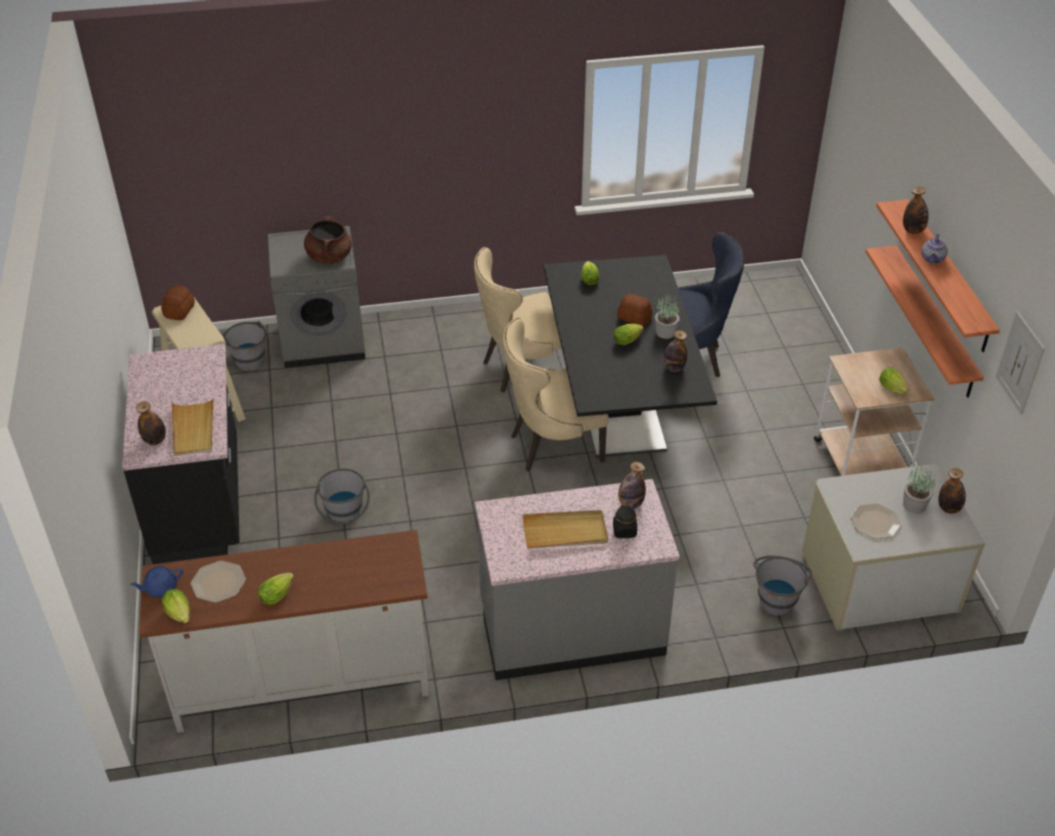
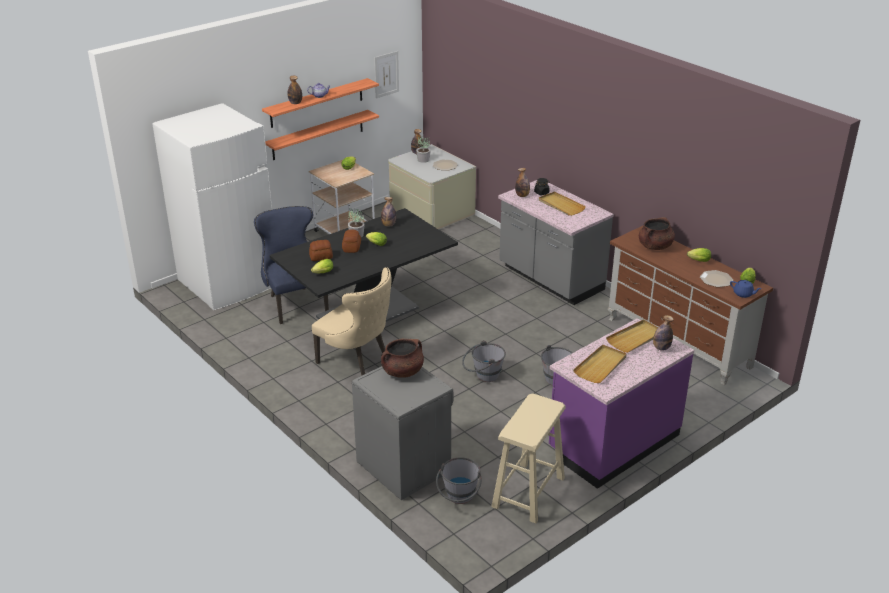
camera: 120 degrees left, 10 degrees down
(180, 310) = (523, 430): bread -> bread (320, 257)
(181, 377) = (600, 366): none -> beige tray
(200, 502) = (613, 443): black counter -> purple counter
(357, 570) = (655, 246): none -> brown cooking pot
(552, 446) = (423, 326): beige chair -> none
(775, 322) = (229, 282): none -> white fridge
(777, 597) = (468, 234): grey bucket -> grey bucket (483, 376)

